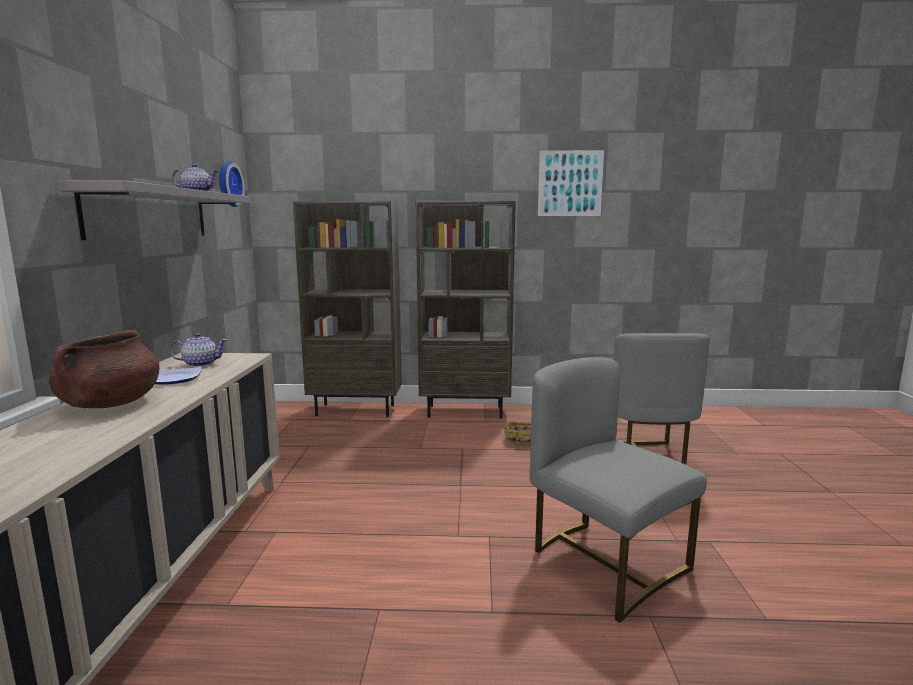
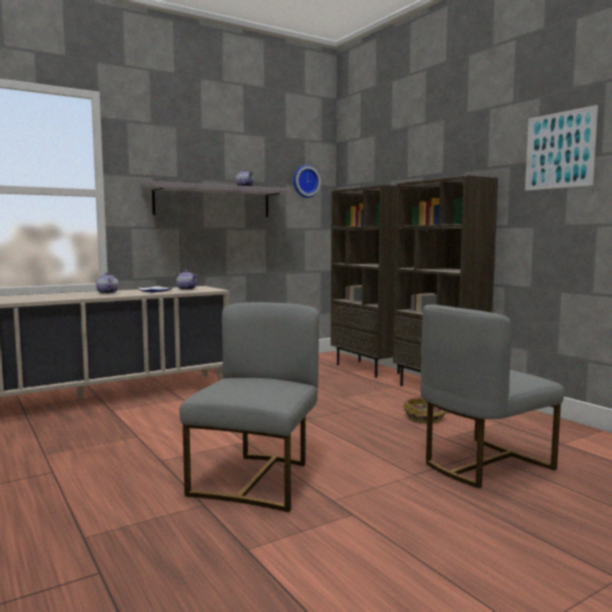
camera: 55 degrees right, 5 degrees down
(110, 404) = (107, 293): brown cooking pot -> teapot

